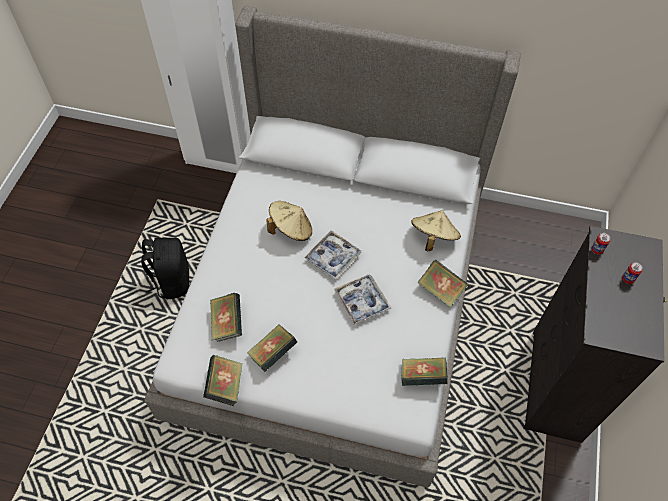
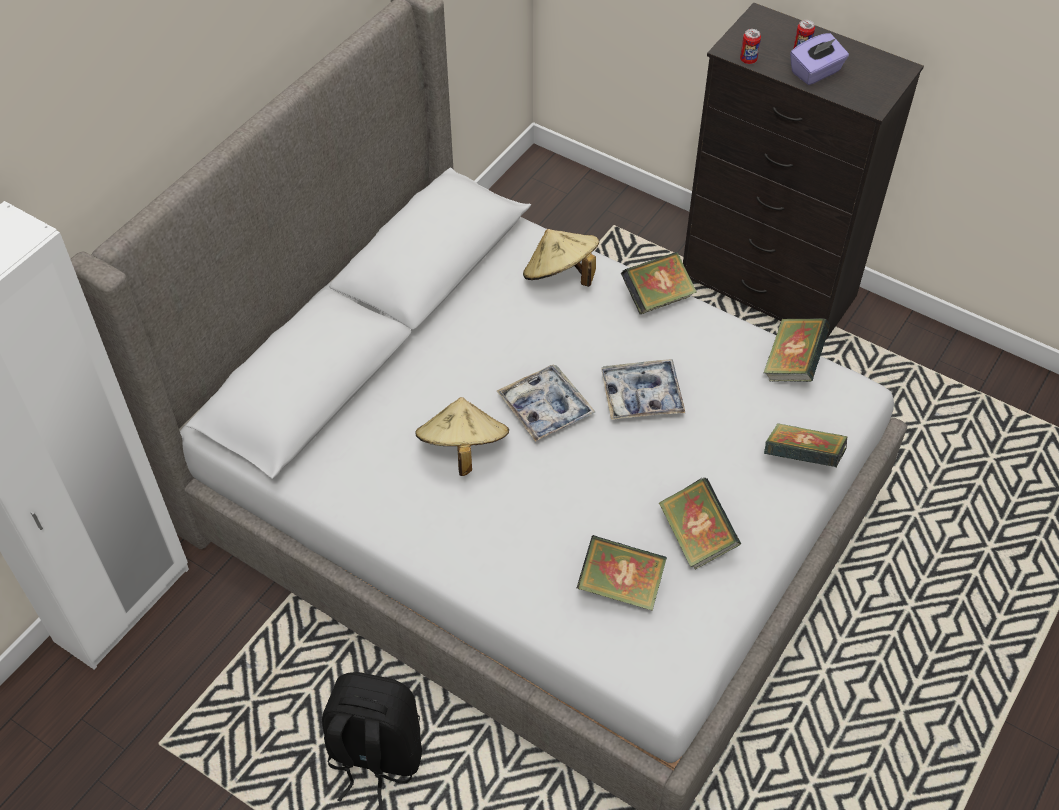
camera: 70 degrees left, 5 degrees down
(225, 385) = (734, 618): book -> book (802, 459)
(610, 292) = (816, 72): none -> purple tissue box

